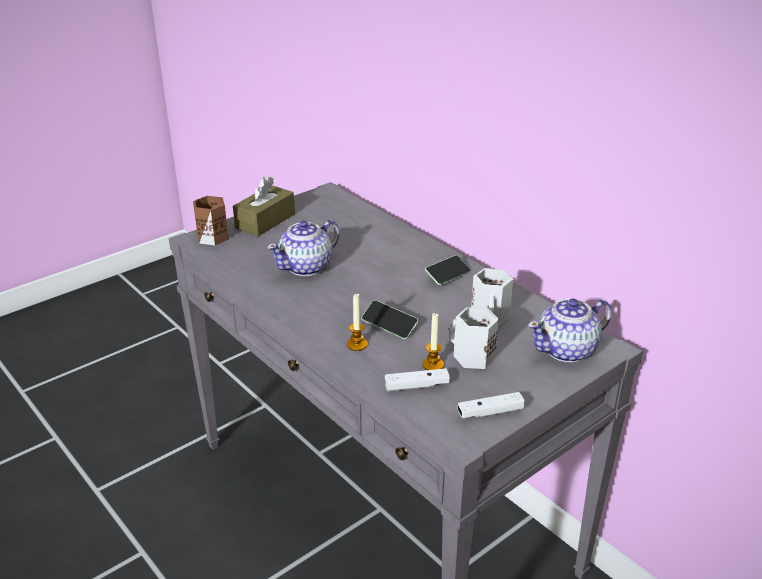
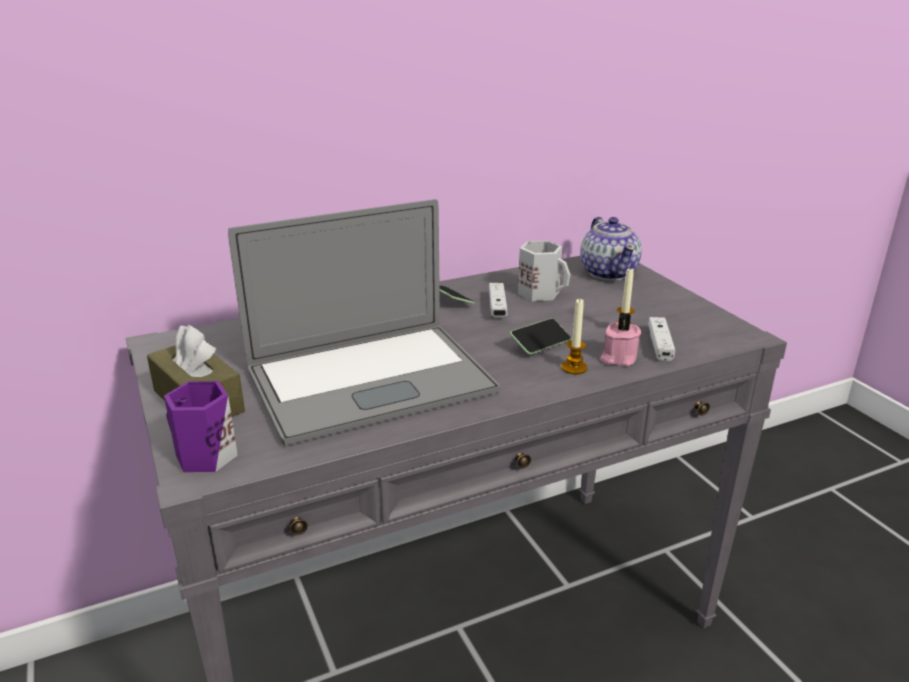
camera: 75 degrees left, 5 degrees down
(212, 236) = (203, 456): brown mug -> purple mug
(306, 267) = (370, 381): teapot -> laptop
(382, 364) = (618, 358): none -> pink candle
(472, 357) = (612, 312): white mug -> none
(490, 412) = (704, 318): white game controller -> white game controller (497, 307)

